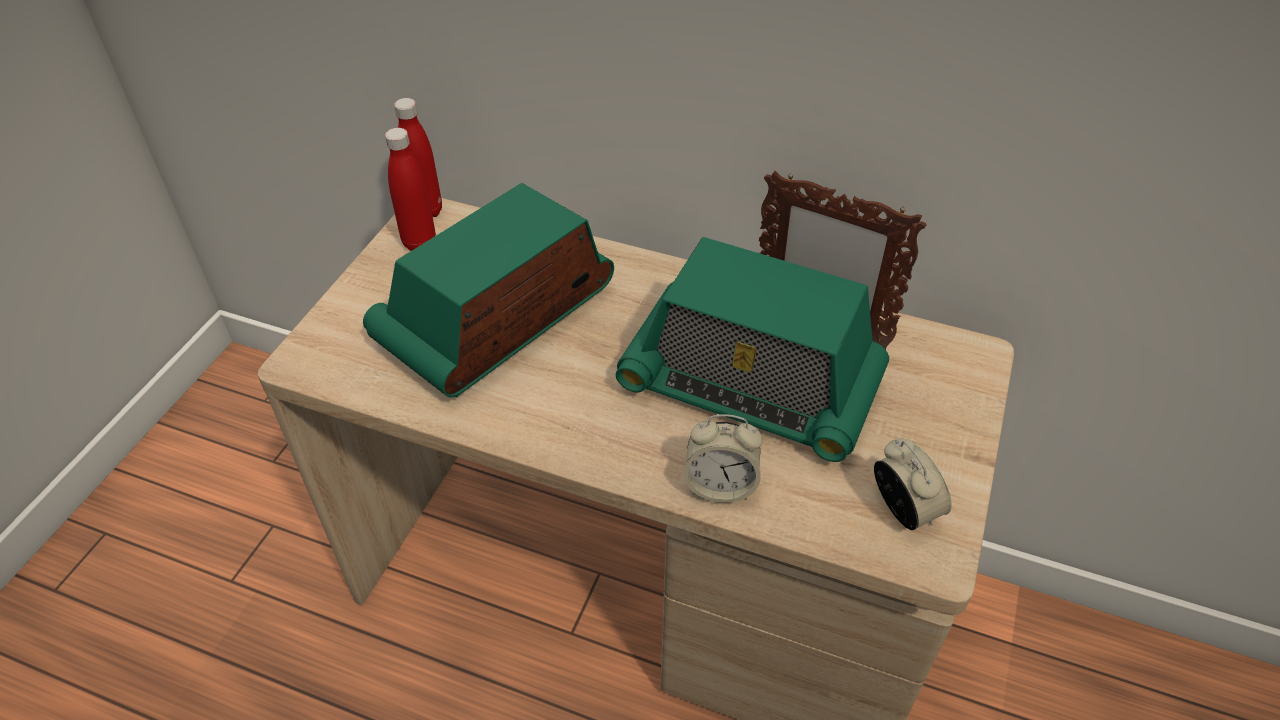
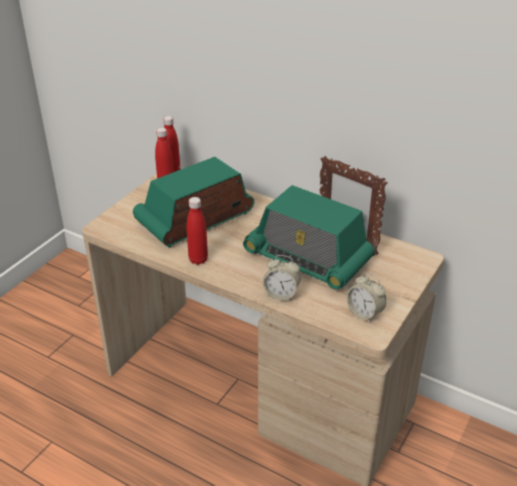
camera: 10 degrees right, 10 degrees down
(525, 420) = (198, 260): none -> red bottle
(903, 510) = (364, 313): alarm clock -> alarm clock turned 150 degrees clockwise

